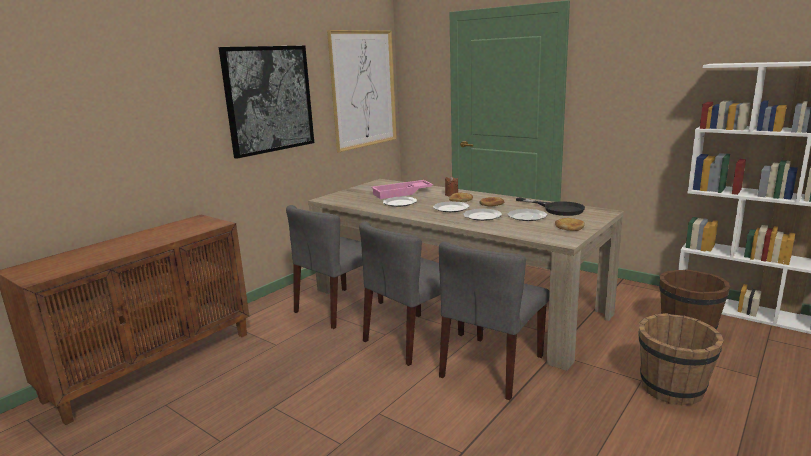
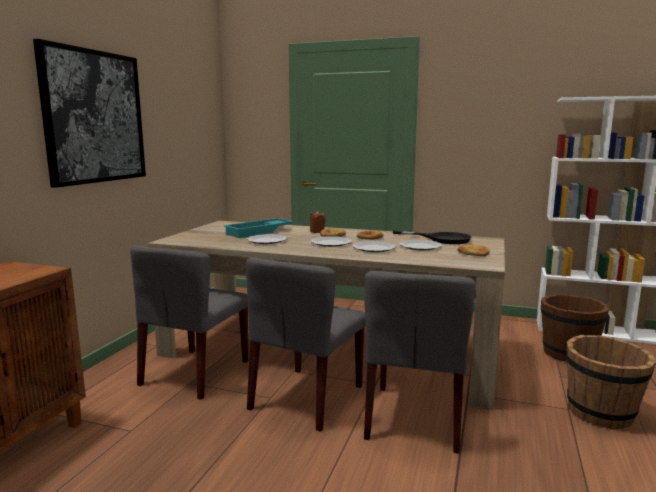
camera: 20 degrees left, 5 degrees down
(363, 89) = (194, 121): picture -> none
(402, 193) = (259, 232): pink tray -> turquoise tray

